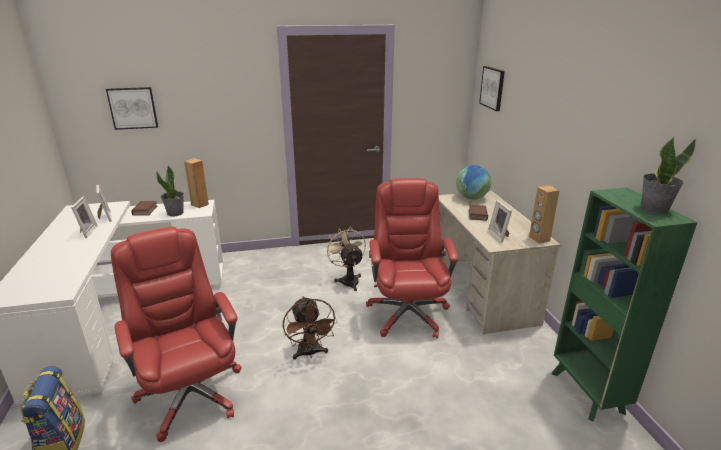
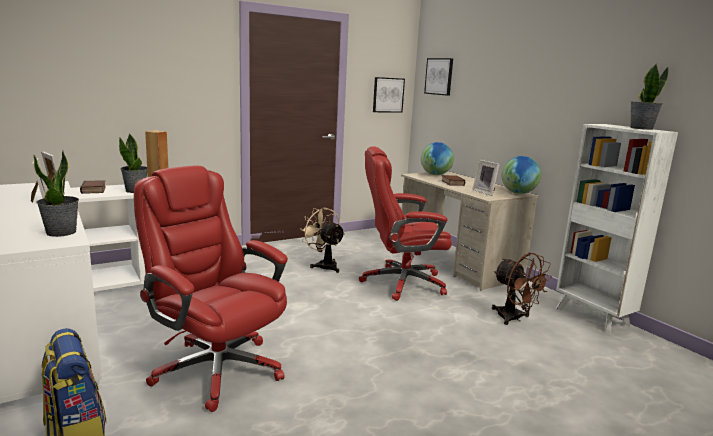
camera: 20 degrees left, 10 degrees down
(67, 279) = (61, 232): none -> potted plant
(133, 108) = (72, 74): picture -> picture (388, 95)
(310, 353) = (327, 321): brown fan -> brown fan (514, 319)
(407, 313) = (401, 283): red office chair -> red office chair turned 75 degrees counterclockwise
(539, 239) = (518, 193): brown speaker -> globe
(587, 393) = (593, 317): green bookcase -> white bookcase

